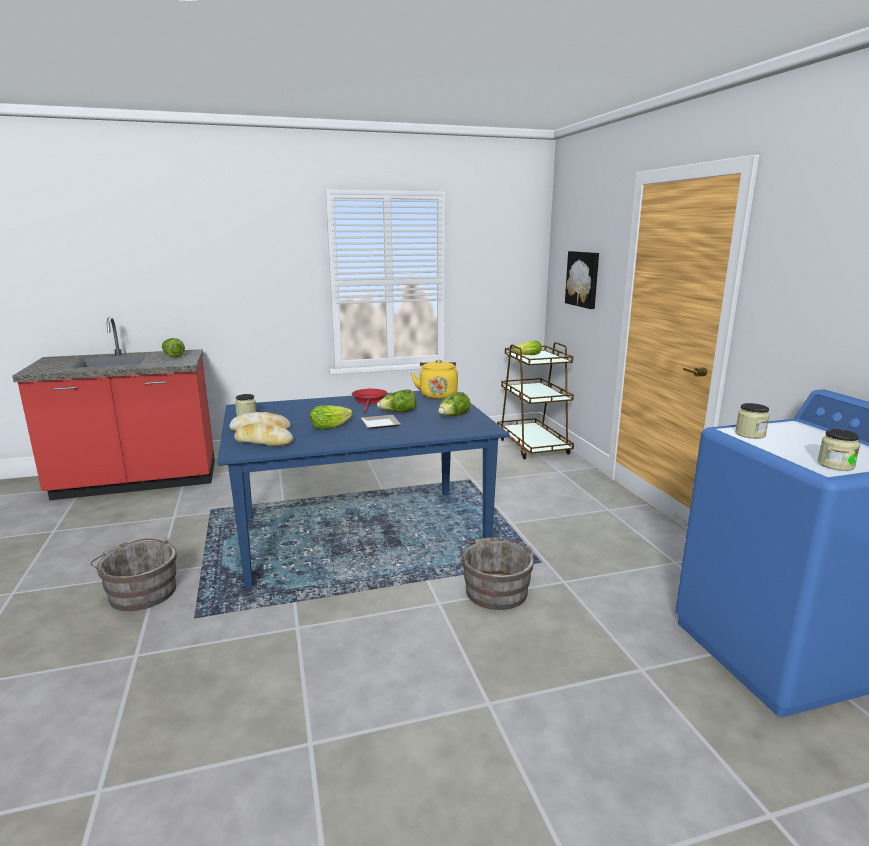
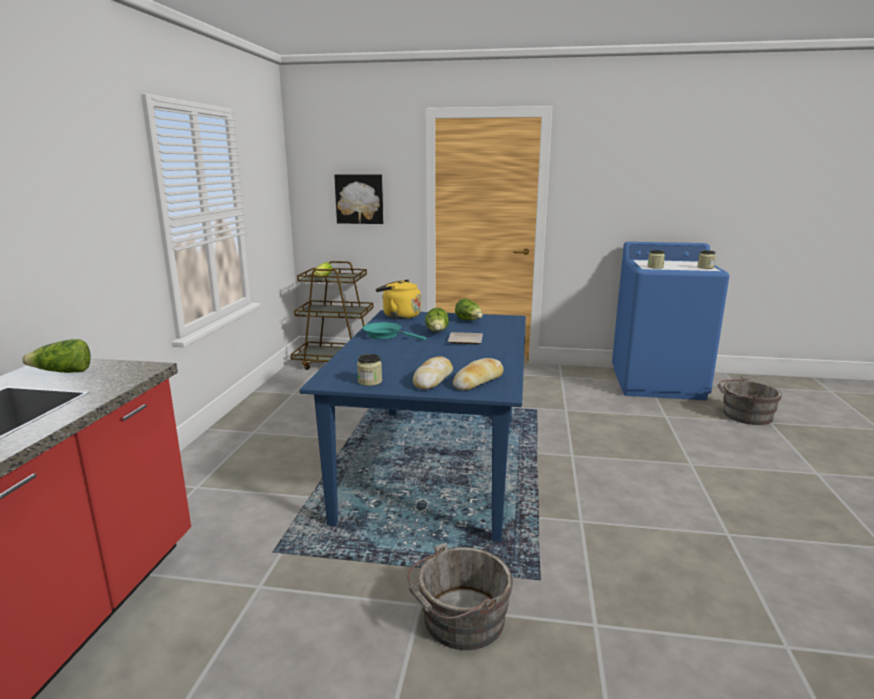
camera: 65 degrees left, 0 degrees up
(332, 426) = (454, 354): lettuce -> none
(369, 401) = (386, 335): red frying pan -> turquoise frying pan
(495, 589) = (564, 432): grey bucket -> grey bucket (744, 415)

